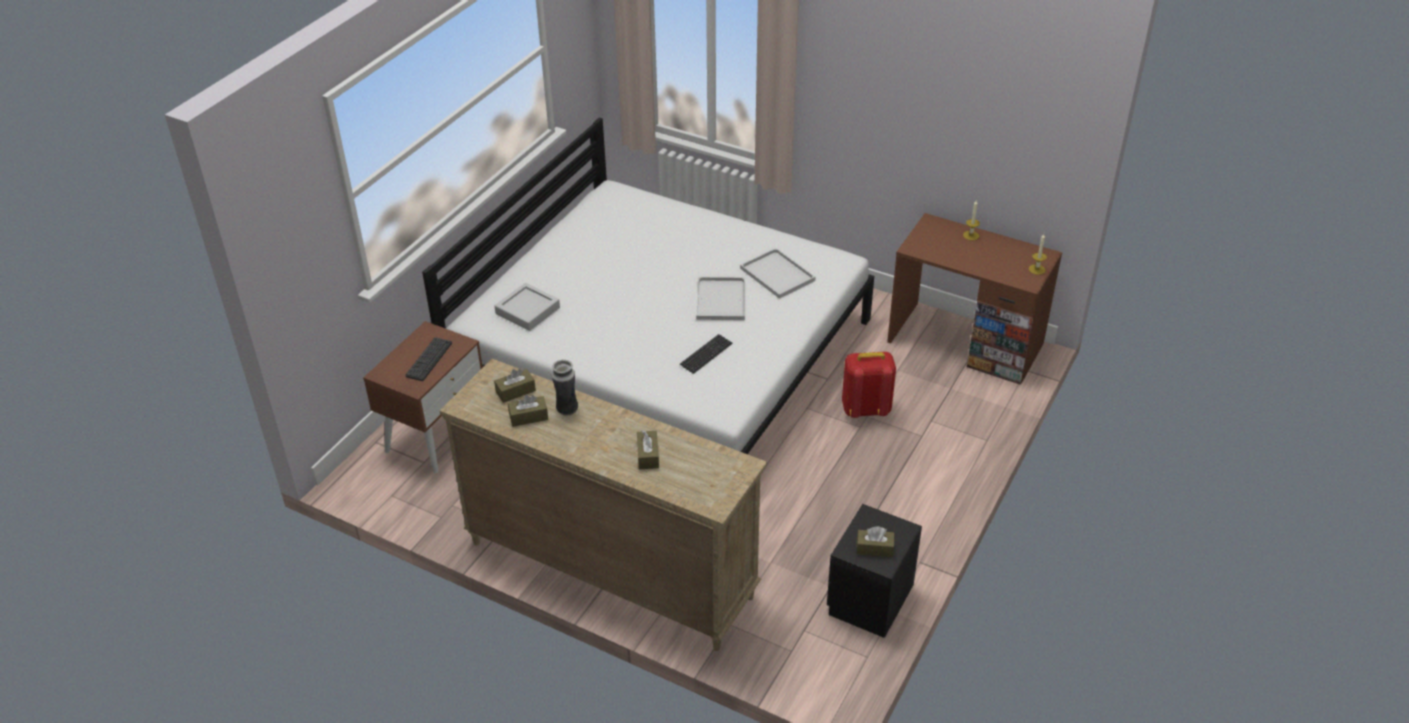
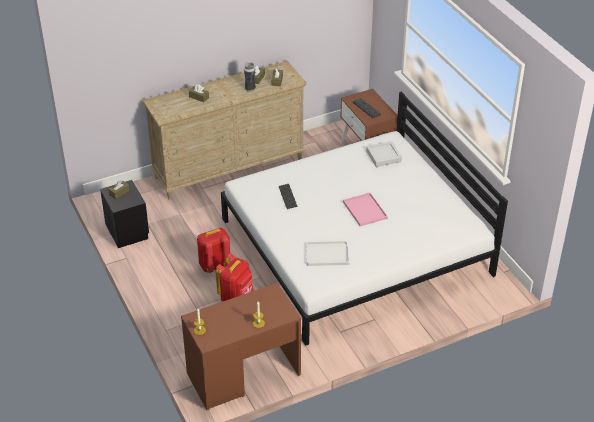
camera: 125 degrees right, 0 degrees up
(663, 277) = (365, 210): none -> pink tray
(721, 300) = (325, 222): white tray -> none
(833, 461) = (214, 265): none -> red backpack

